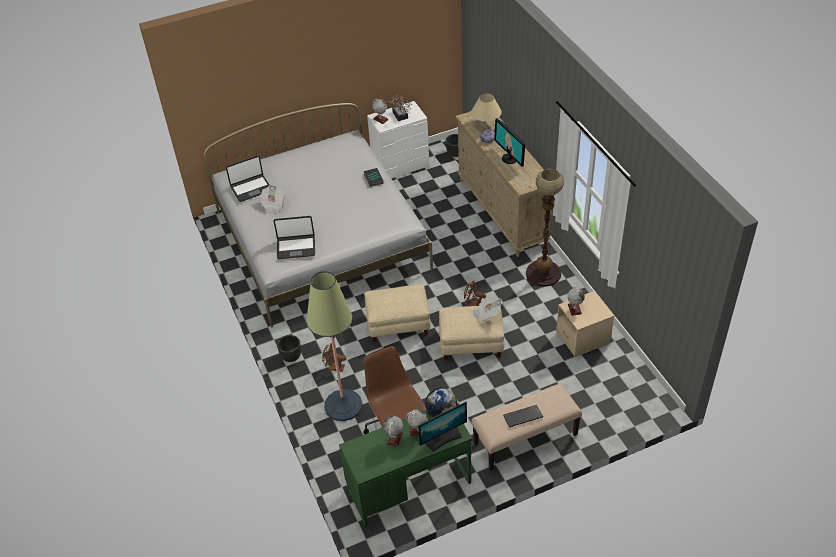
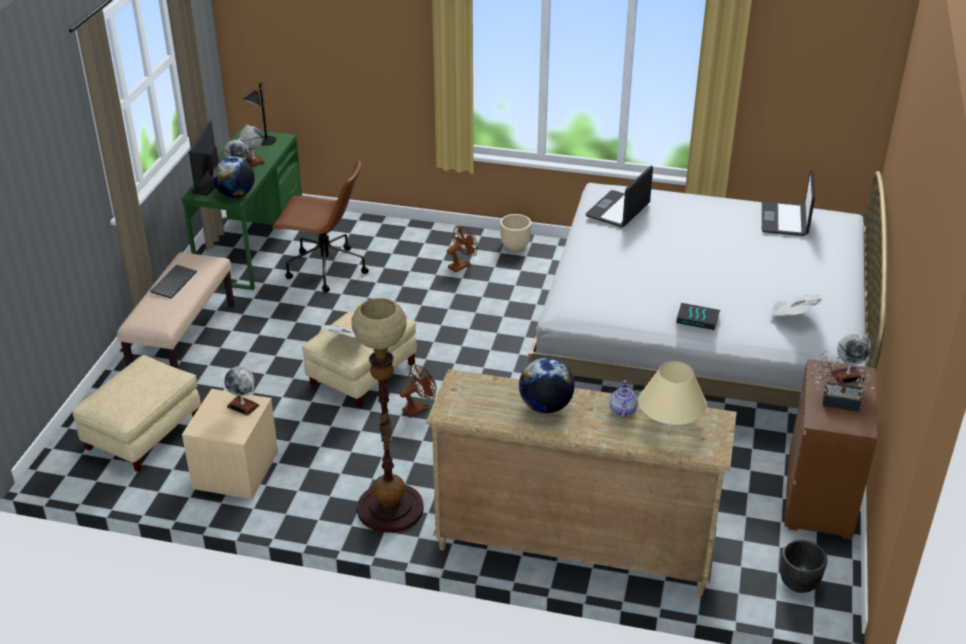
camera: 125 degrees right, 10 degrees down
(273, 205) = (726, 223): newspaper -> newspaper (793, 315)
(291, 356) = (515, 246): black planter -> beige planter
(343, 405) = (402, 251): floor lamp -> none
(365, 454) = (262, 142): none -> black table lamp
(397, 324) = (468, 335): beige ottoman -> beige ottoman (143, 433)
(401, 165) = (819, 497): white dresser -> brown dresser
(509, 158) = (545, 406): monitor -> globe

